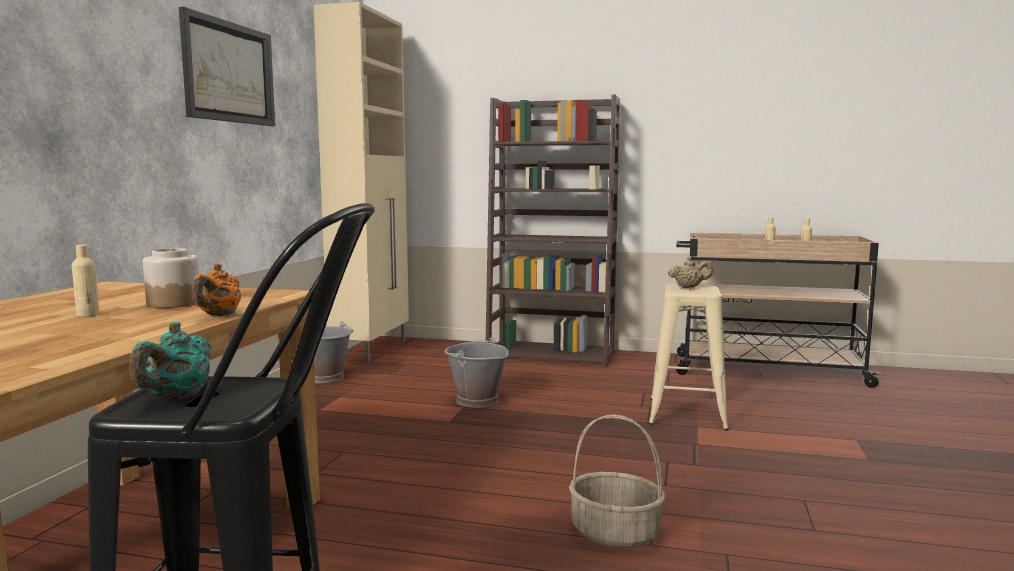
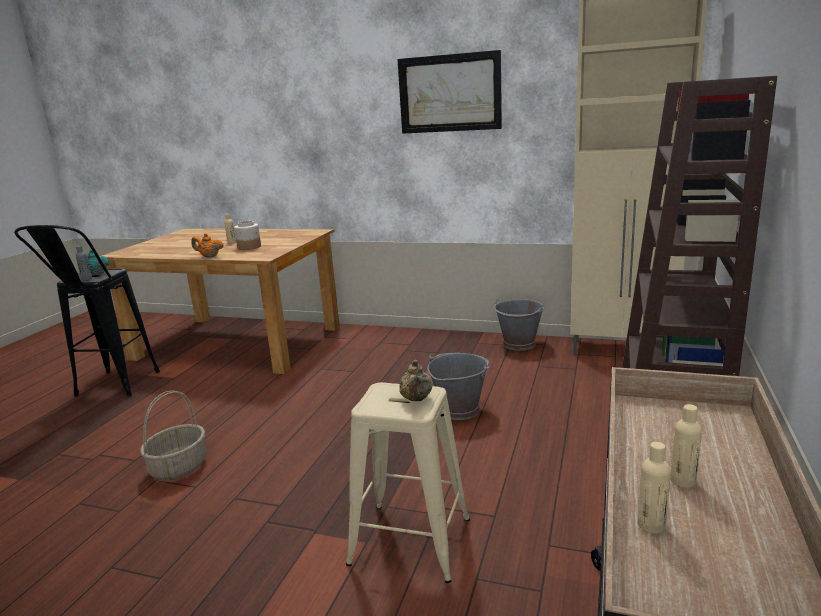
camera: 95 degrees right, 10 degrees up
(256, 391) = (87, 279): none -> grey bottle

